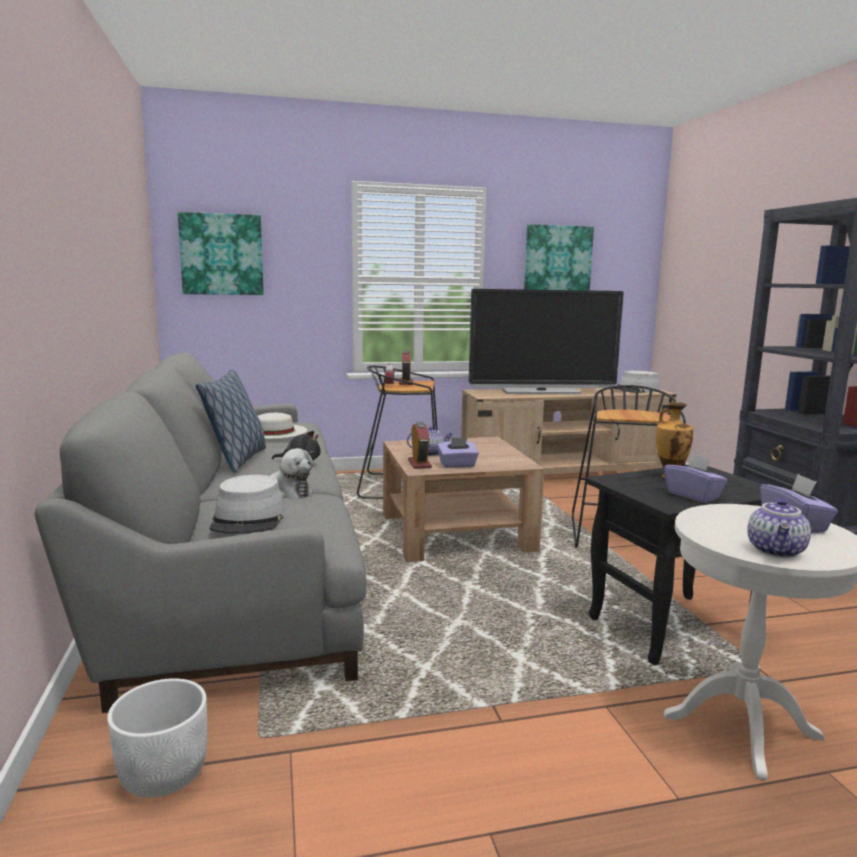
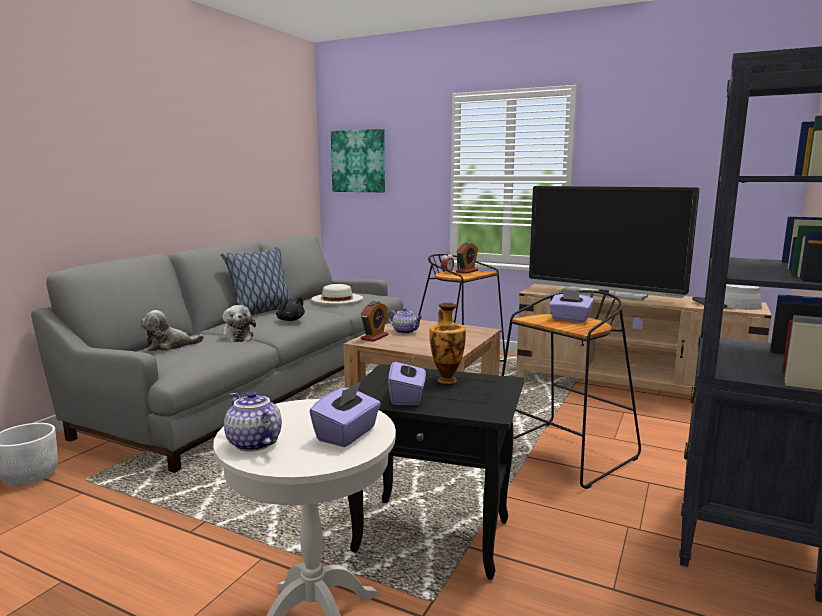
camera: 40 degrees right, 0 degrees up
(248, 519) = (169, 346): grey hat -> plush toy
(457, 465) = (398, 343): purple tissue box -> purple tissue box (570, 319)
(557, 261) = (658, 156): picture -> none
(777, 551) = (252, 443): teapot -> teapot turned 75 degrees clockwise

